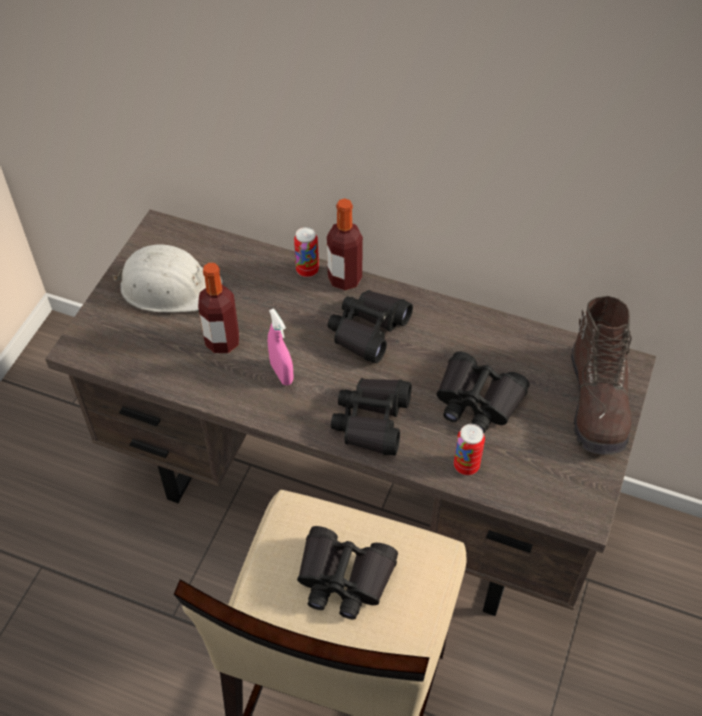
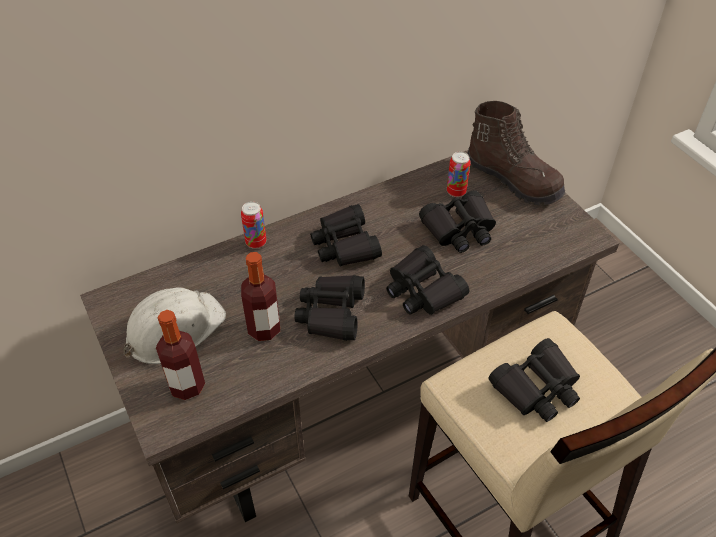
camera: 50 degrees left, 5 degrees down
(281, 373) = (331, 313): pink spray bottle -> black binoculars
(344, 279) = (287, 228): bottle -> bottle (187, 386)
(466, 465) = (505, 266): can -> can (456, 192)

